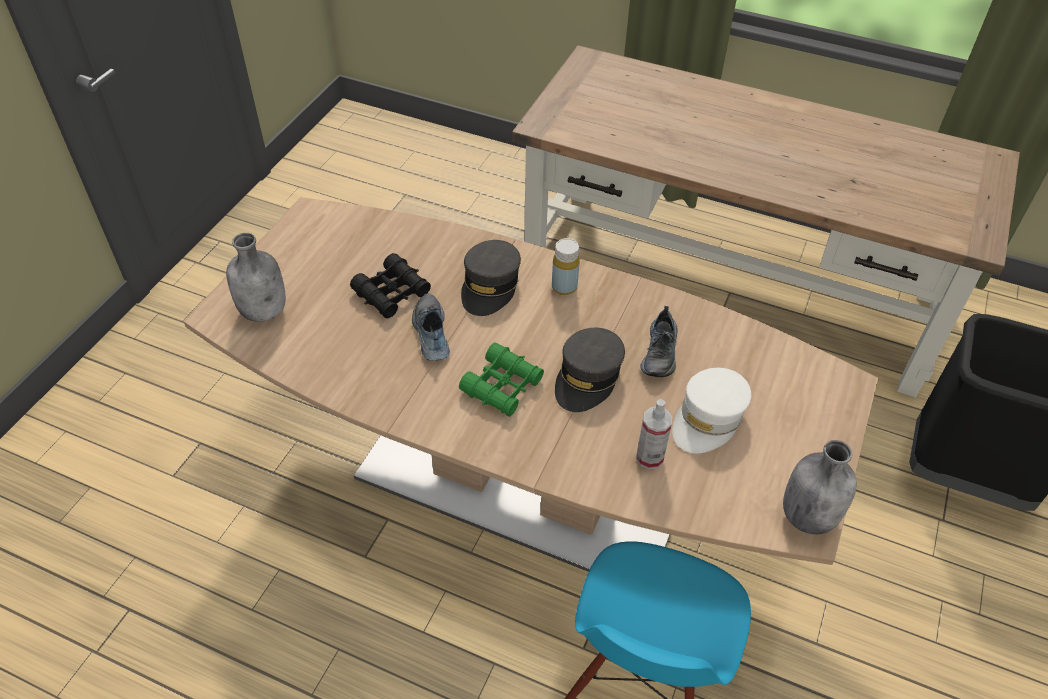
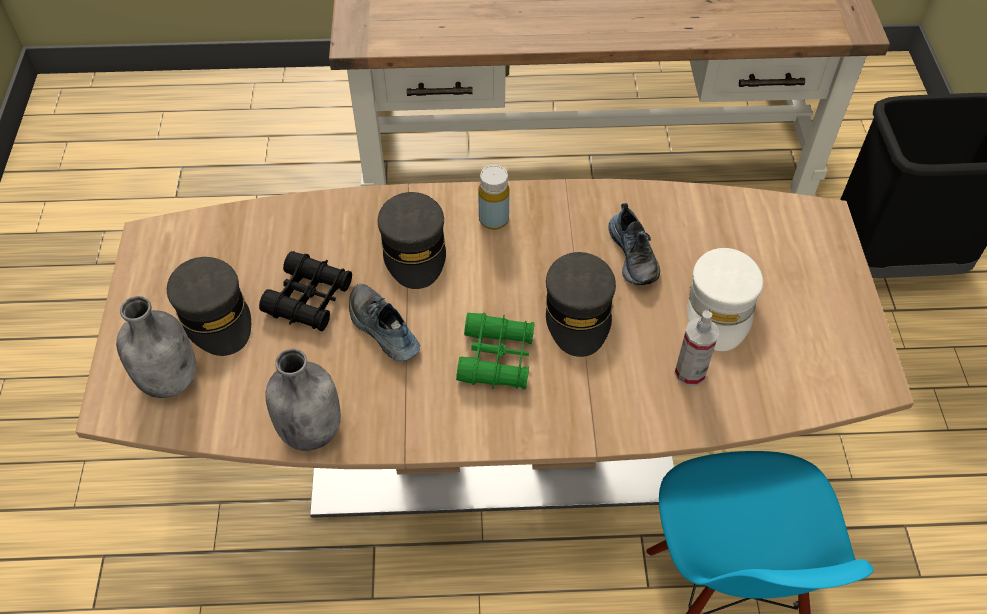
camera: 25 degrees left, 5 degrees up
(320, 280) = (215, 315): none -> grey cap
(808, 515) = (866, 368): grey bottle -> grey bottle (311, 429)

